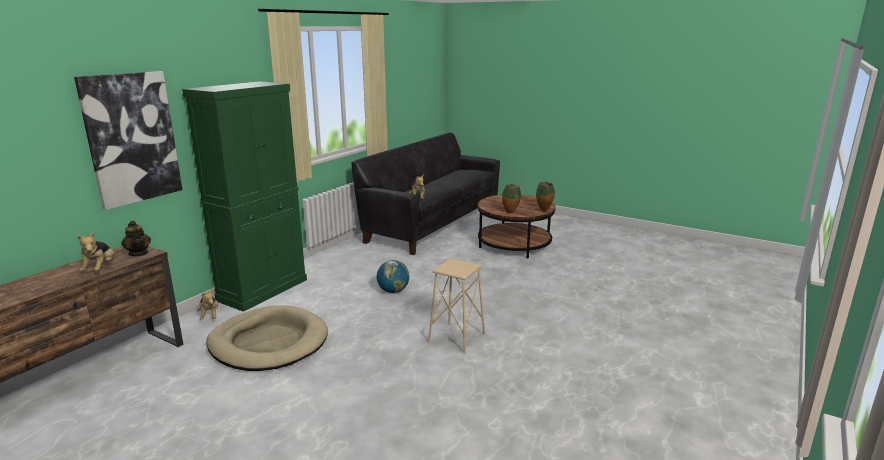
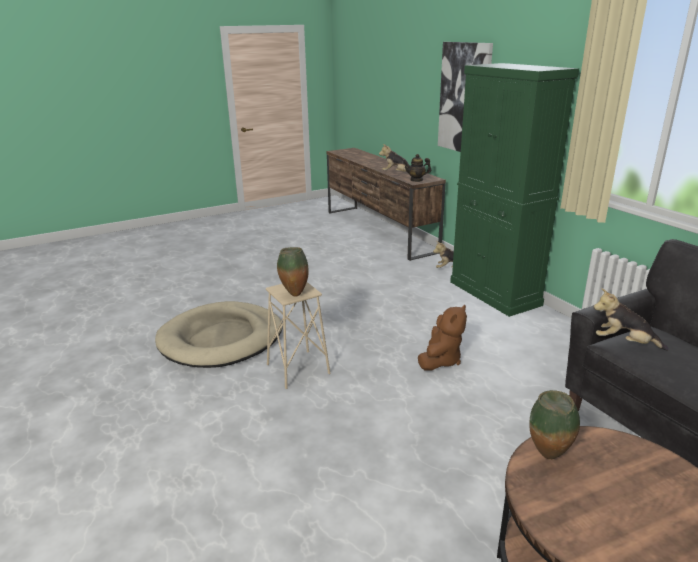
camera: 120 degrees right, 5 degrees up
(268, 343) = (382, 286): beige dog bed -> beige dog bed (221, 339)
(393, 291) = (440, 360): globe -> brown plush toy
(544, 210) = (547, 526): vase -> vase (294, 294)

